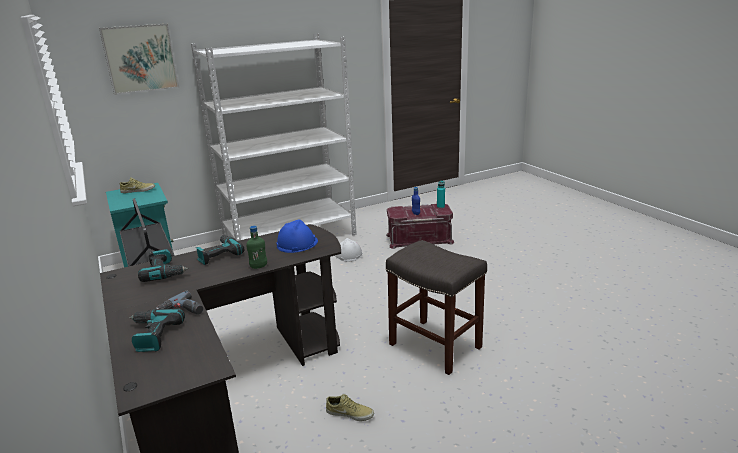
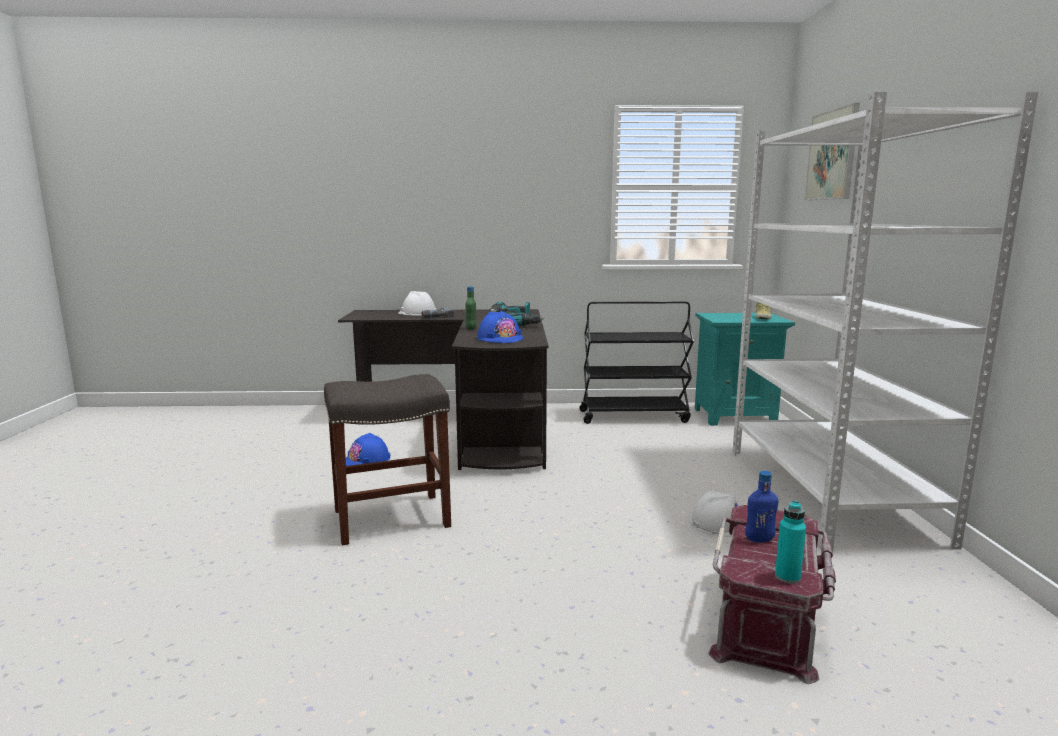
camera: 115 degrees right, 10 degrees down
(152, 335) = (417, 313): power drill -> white hard hat
(350, 413) = (367, 459): beige shoe -> blue hard hat

